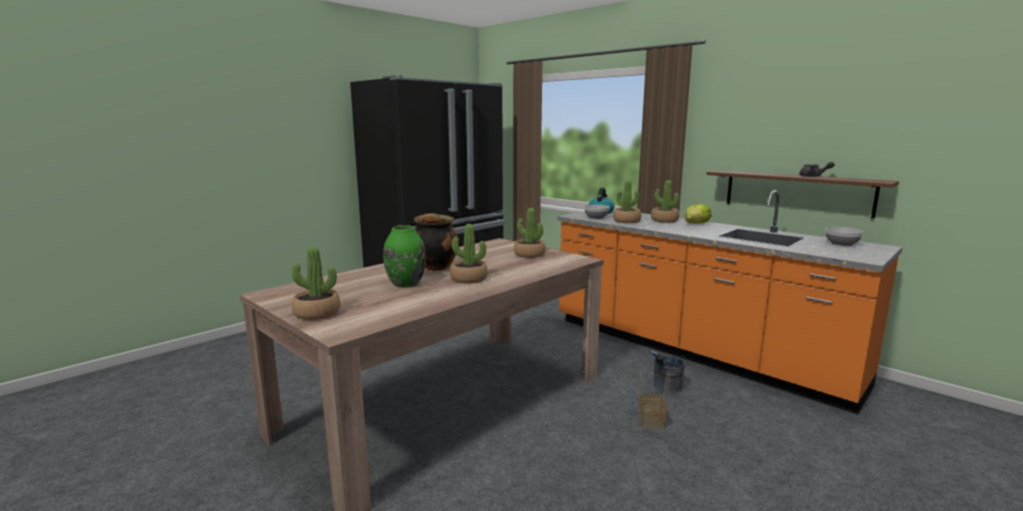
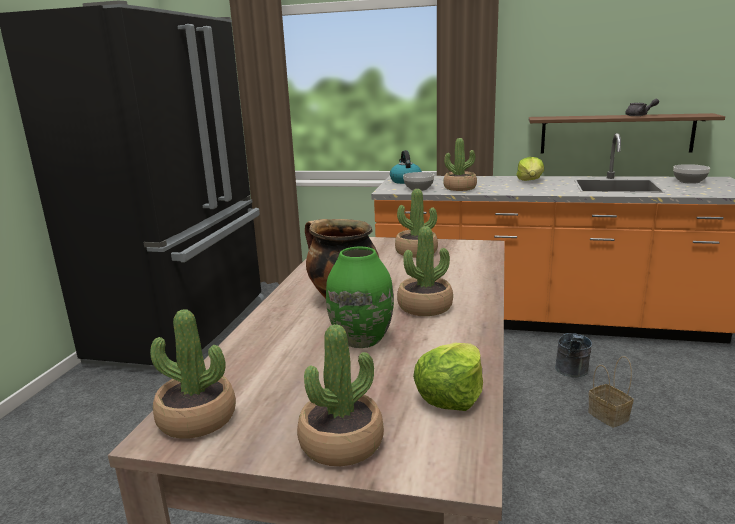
camera: 30 degrees left, 5 degrees up
(394, 312) = (451, 395): none -> lettuce
(664, 220) = (492, 181): potted plant -> potted plant (197, 419)

